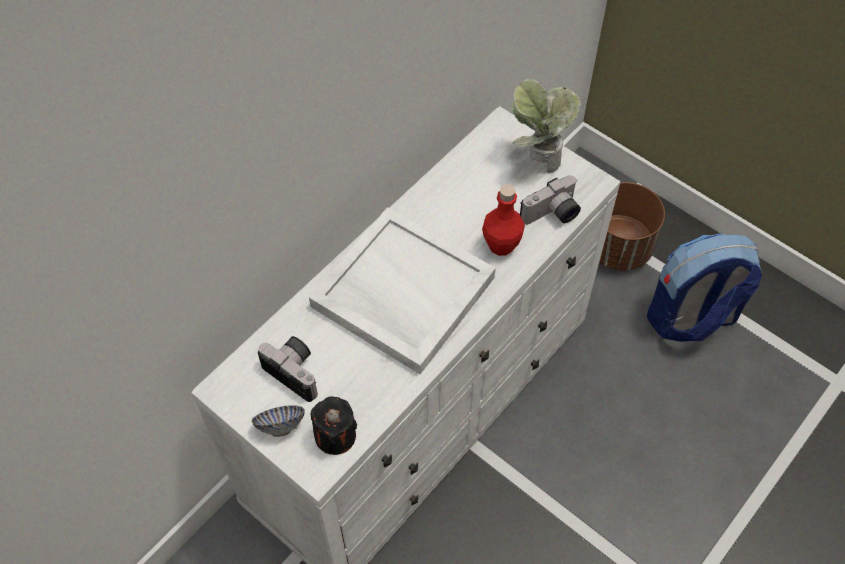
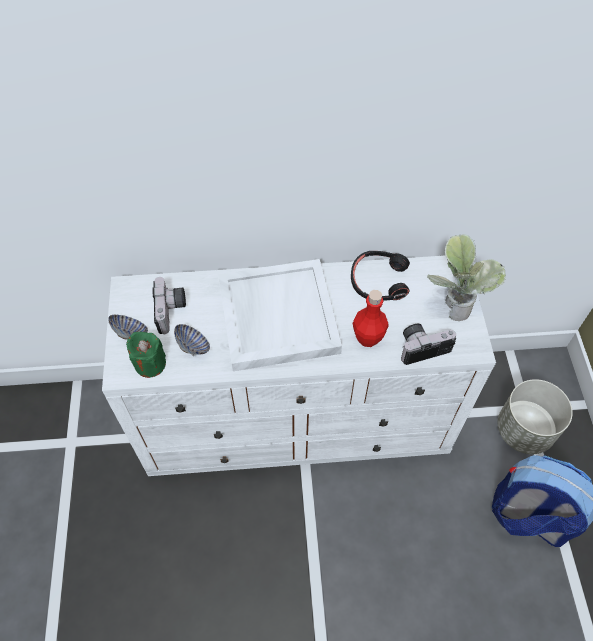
camera: 45 degrees right, 0 degrees up
(335, 436) = (150, 363): black candle -> green candle
(358, 385) = (193, 347): none -> bowl
(454, 188) = (379, 281): none -> black headphones
(552, 215) = (422, 346): camera -> camera turned 150 degrees clockwise
(619, 248) = (524, 430): brown planter -> grey planter

